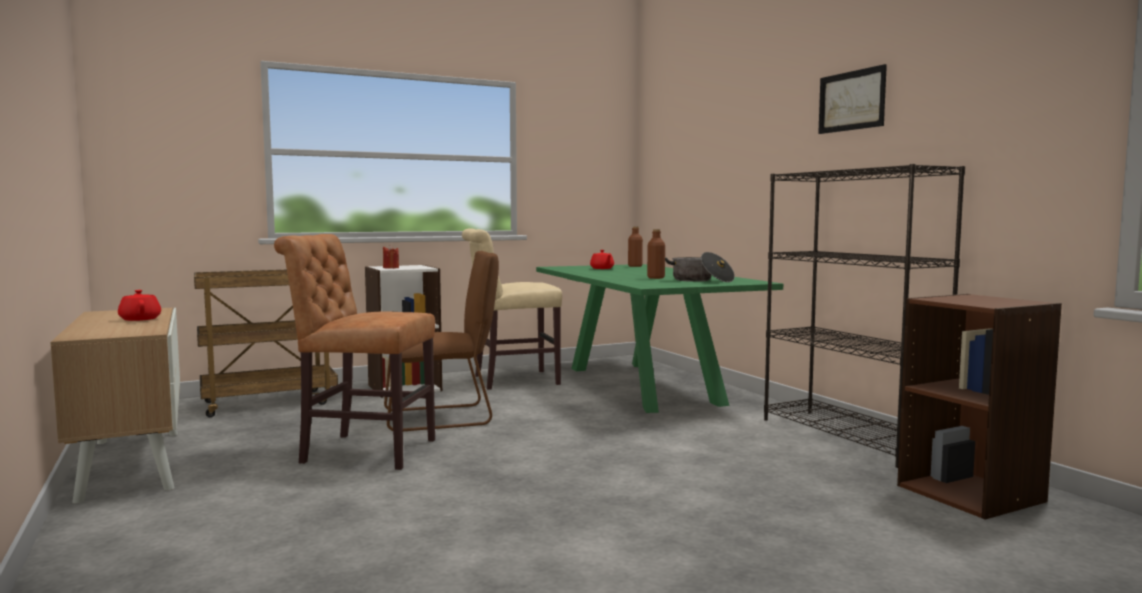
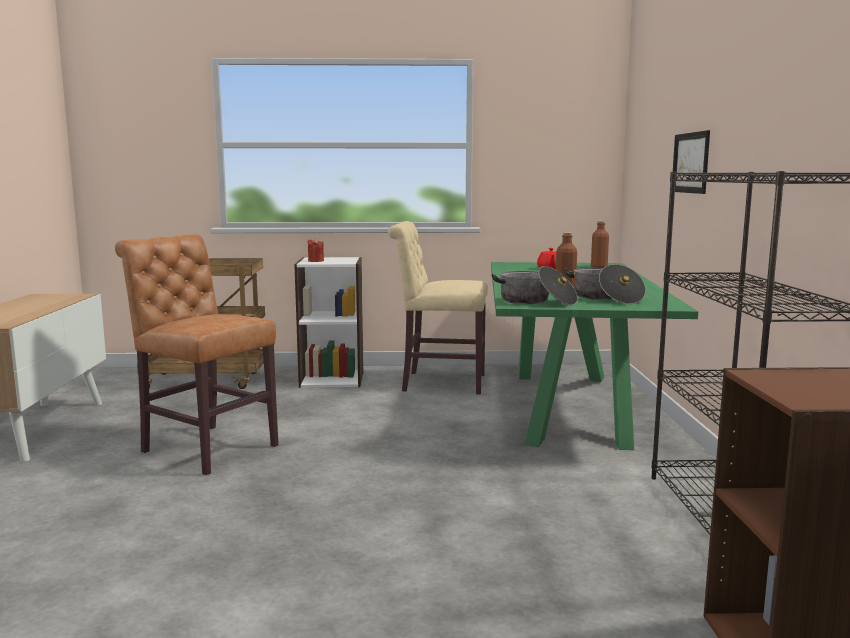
camera: 25 degrees right, 5 degrees up
(140, 319) = (39, 307): red teapot -> none
(443, 417) = (320, 419): brown chair -> none
(658, 284) = (536, 301): none -> cooking pot
(851, 101) = (793, 69): picture -> picture (690, 163)

